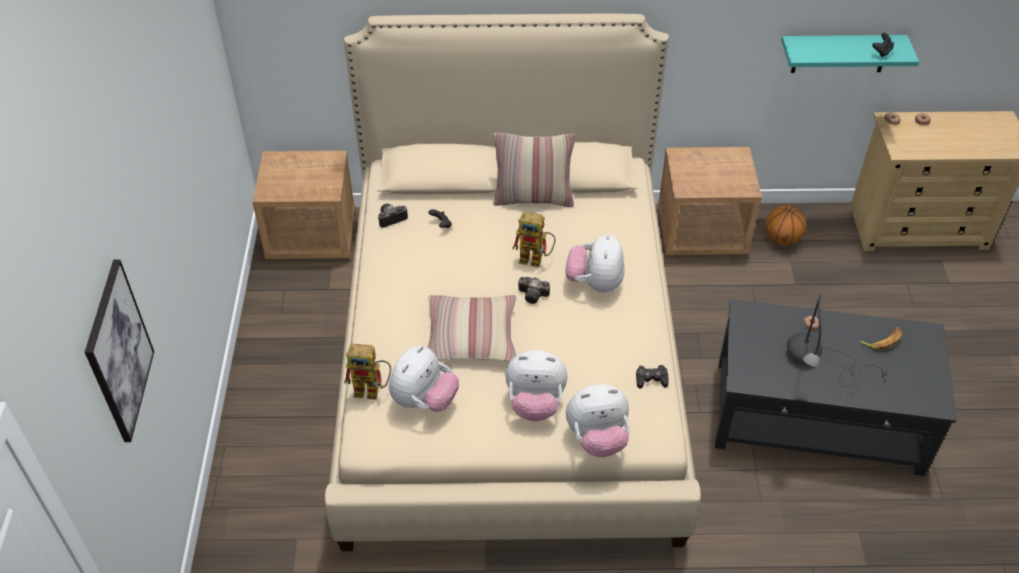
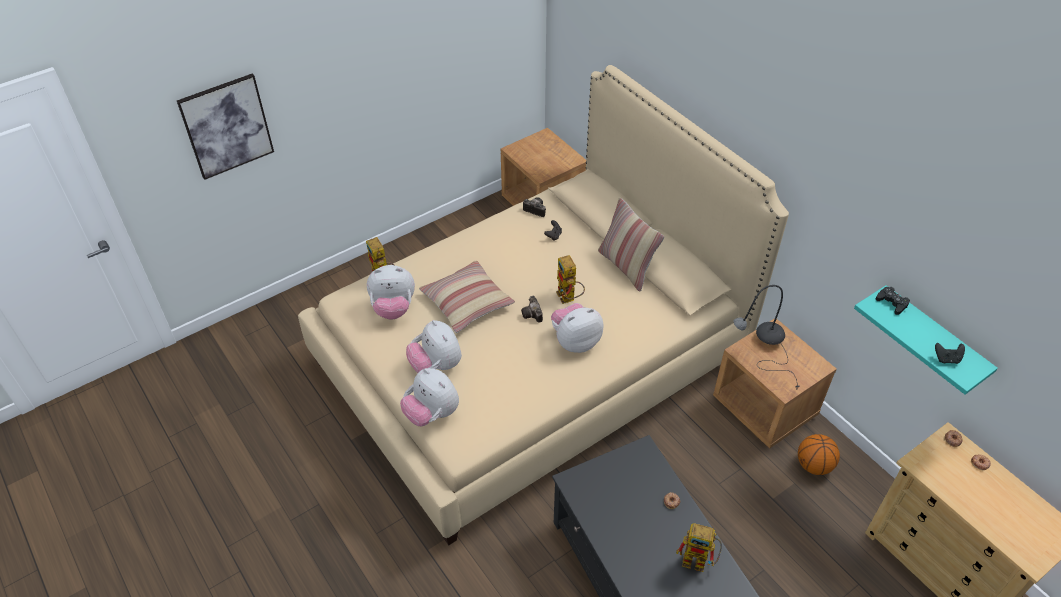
camera: 55 degrees right, 0 degrees up
(651, 379) = (511, 418): black game controller -> black game controller (892, 303)
(816, 368) = (626, 526): grey table lamp -> grey table lamp (765, 351)
(882, 340) = (699, 561): banana -> toy robot

